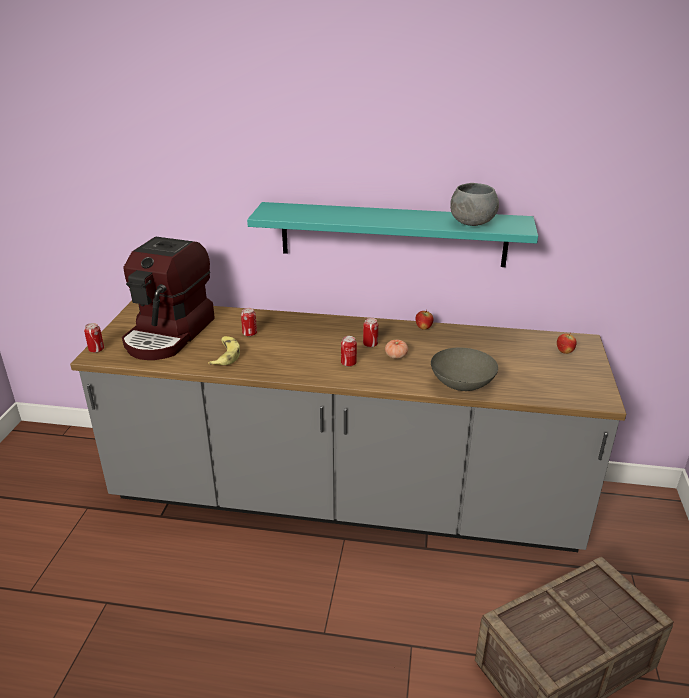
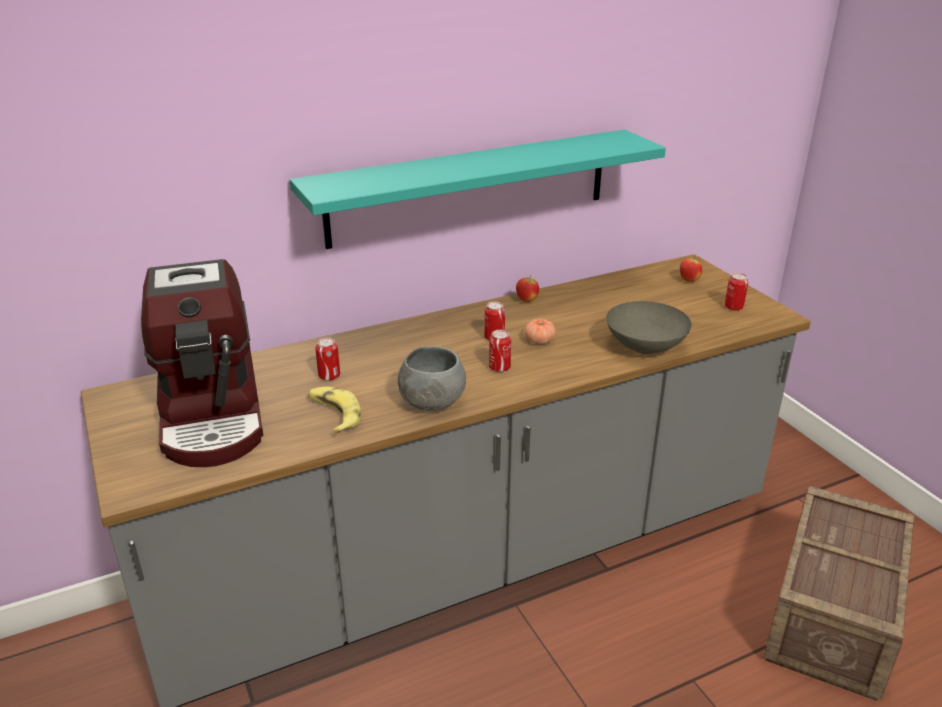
camera: 35 degrees left, 0 degrees up
(96, 349) = (121, 480): can -> can (733, 307)
(471, 223) = (582, 149): grey bowl -> grey bowl (431, 402)

